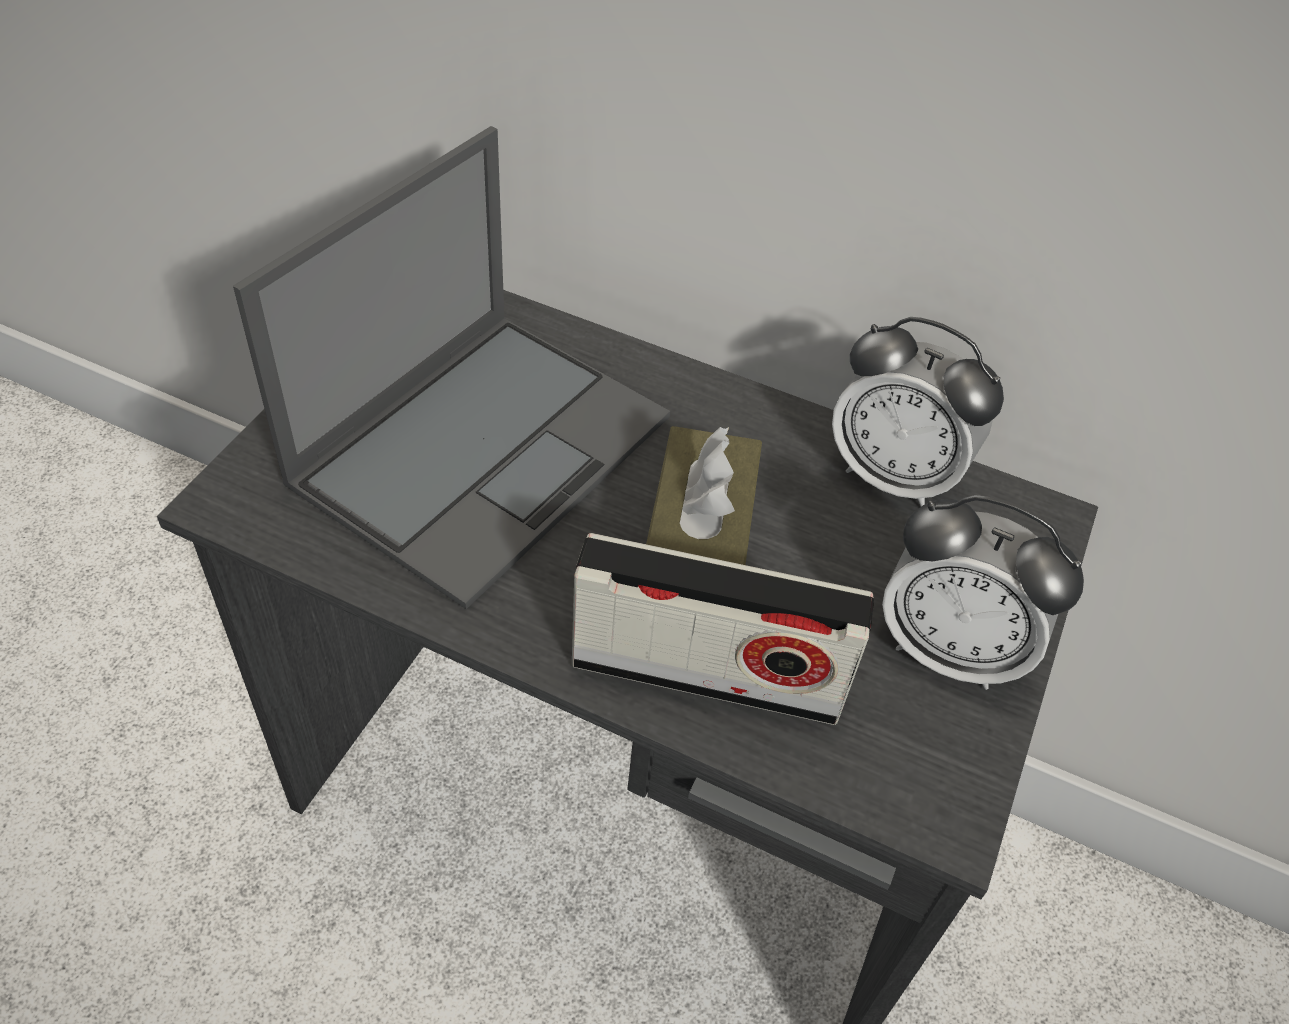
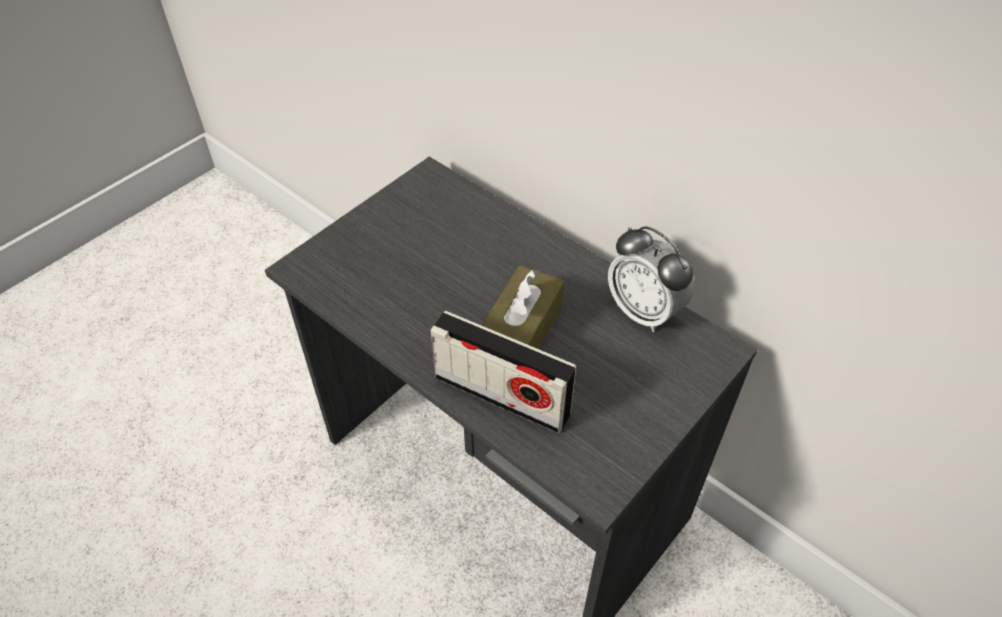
camera: 20 degrees right, 0 degrees up
(485, 447) = (430, 261): laptop -> none
(949, 649) = (636, 408): alarm clock -> none

